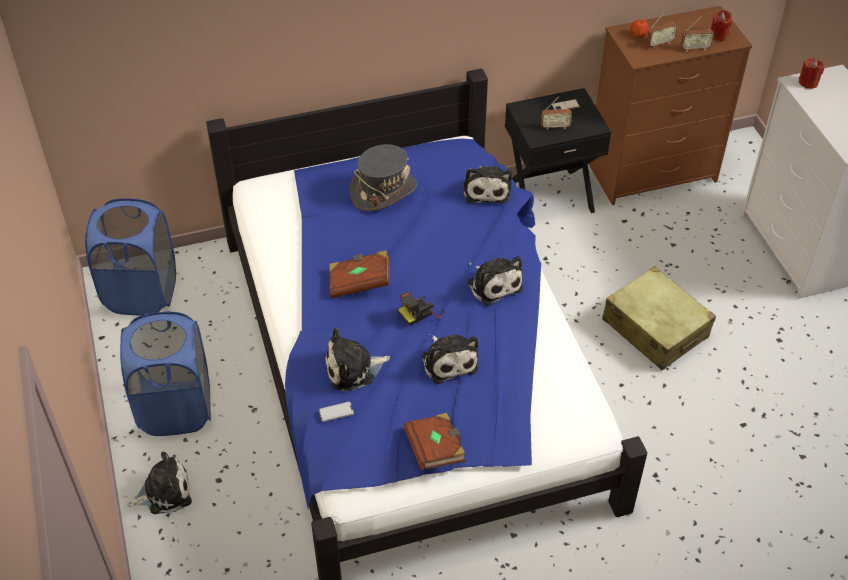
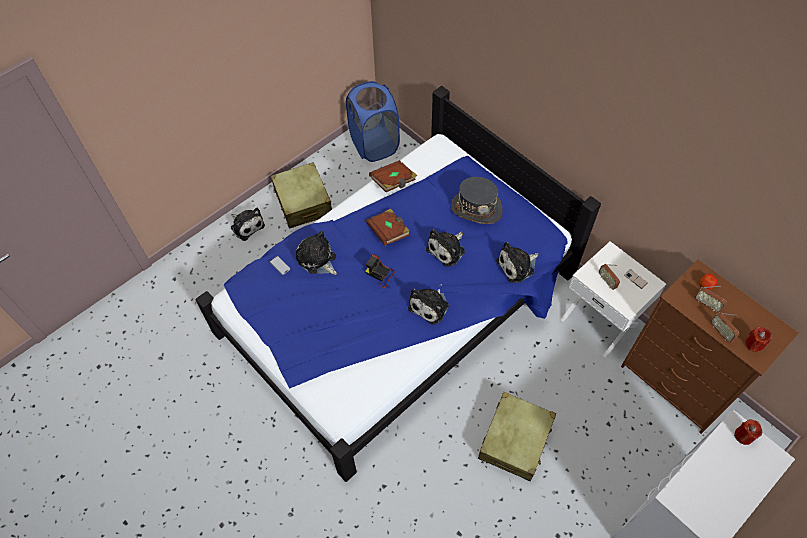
camera: 65 degrees right, 10 degrees up
(176, 408) = (303, 202): blue laundry basket -> beige suitcase
(435, 449) = (275, 329): brown book -> brown book (393, 182)
(448, 361) = (350, 307): plush toy -> plush toy (447, 249)
(549, 196) = (600, 321): black nightstand -> white nightstand

